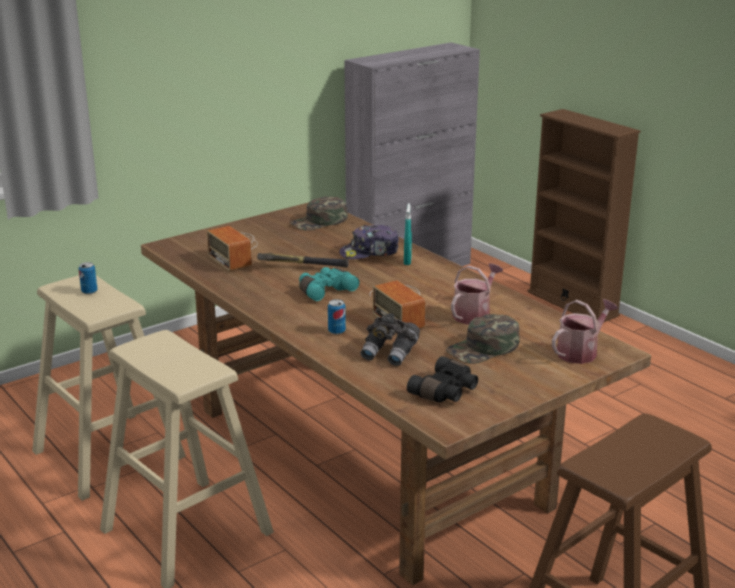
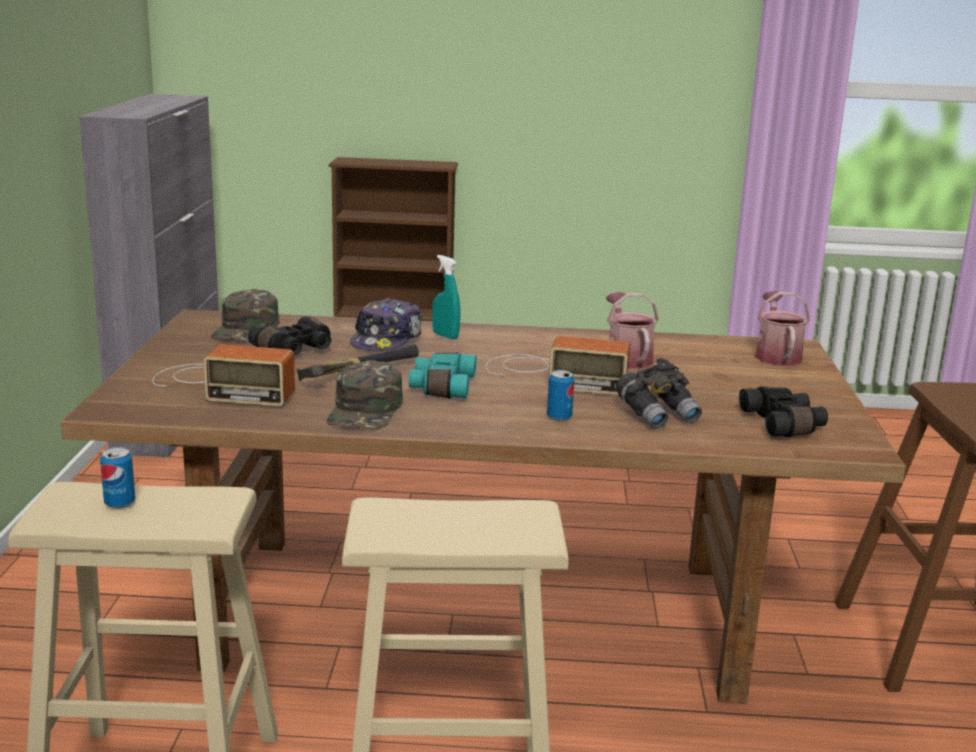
camera: 50 degrees left, 5 degrees down
(312, 242) = (295, 350): none -> black binoculars
(483, 348) = (711, 380): green cap -> green cap (366, 410)

